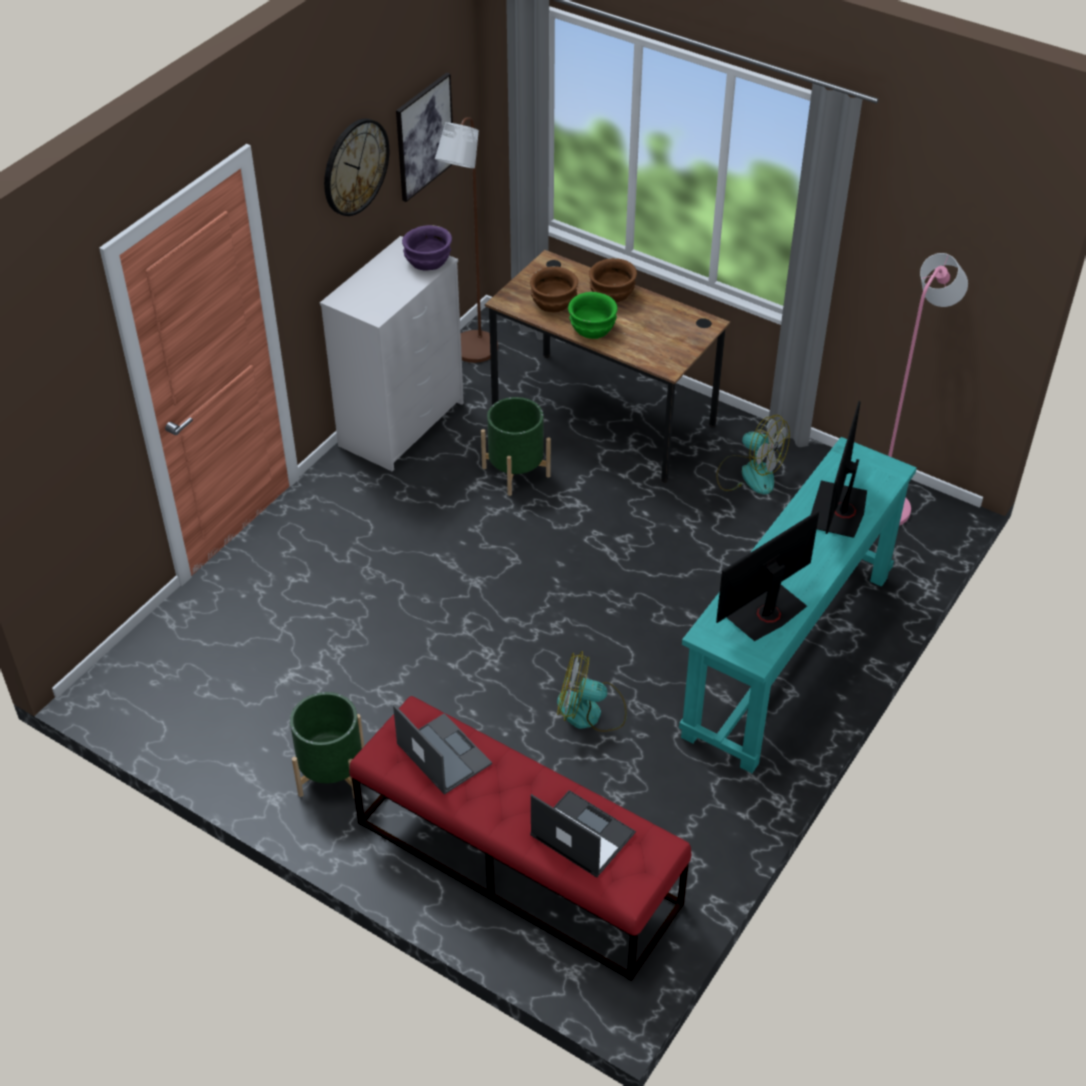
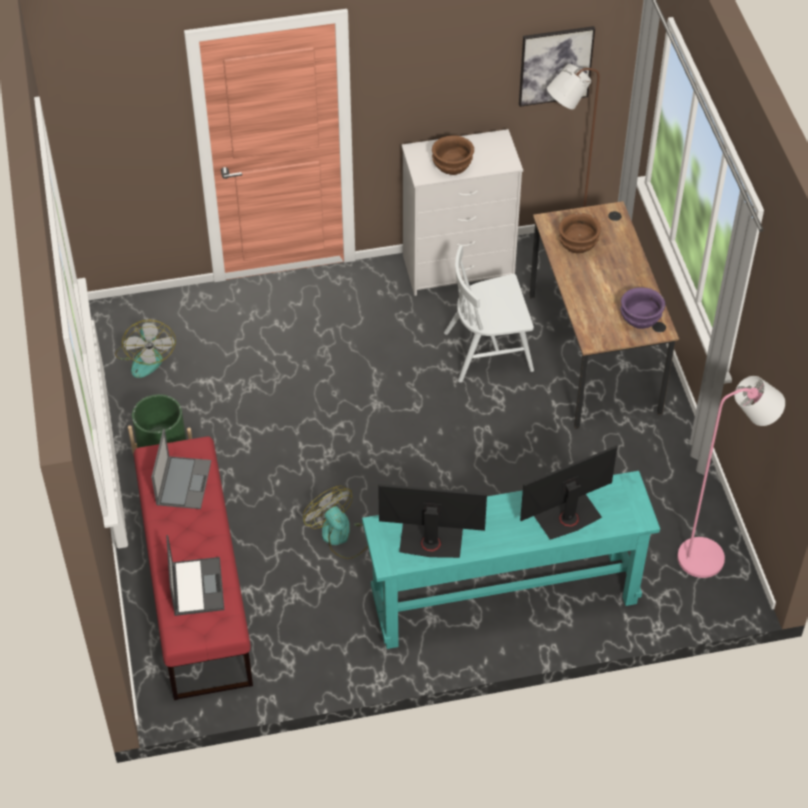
camera: 45 degrees right, 5 degrees up
(355, 167) = (465, 61): wall clock -> none
(427, 262) = (500, 159): purple bowl -> purple bowl (639, 318)
(516, 472) = (489, 351): green planter -> white chair
(592, 328) = (579, 279): green bowl -> none
(611, 294) = (624, 264): brown bowl -> brown bowl (451, 166)
(749, 474) = (639, 464): fan -> fan (145, 357)

